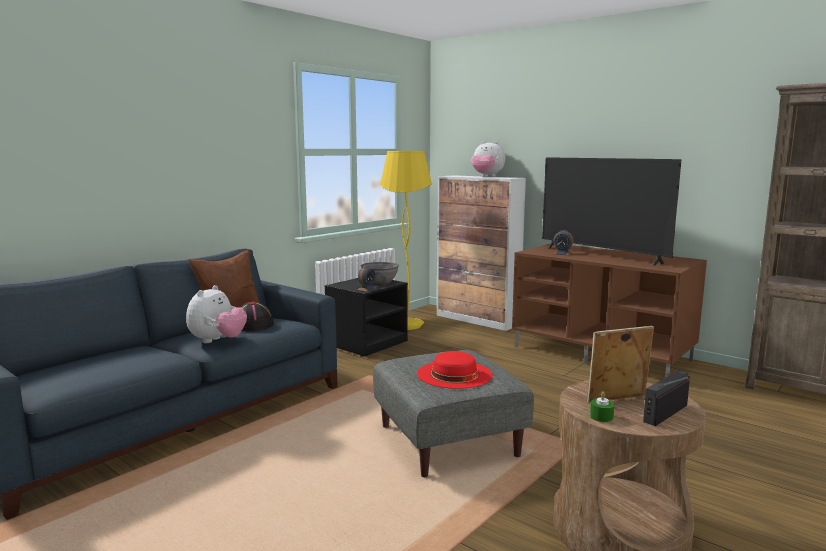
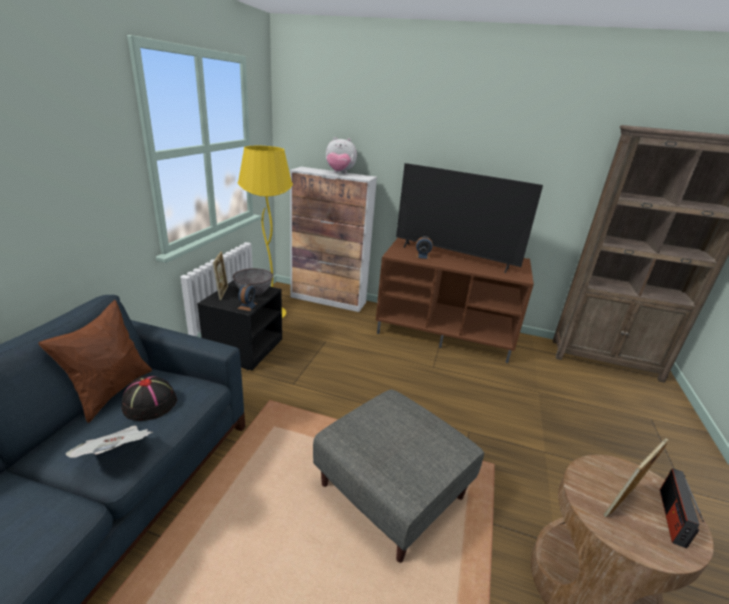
camera: 25 degrees left, 15 degrees up
(217, 341) = (117, 454): plush toy -> newspaper
(350, 281) = (222, 293): none -> picture frame
(454, 374) = (410, 445): red hat -> none
(601, 417) = (637, 545): green candle -> none

